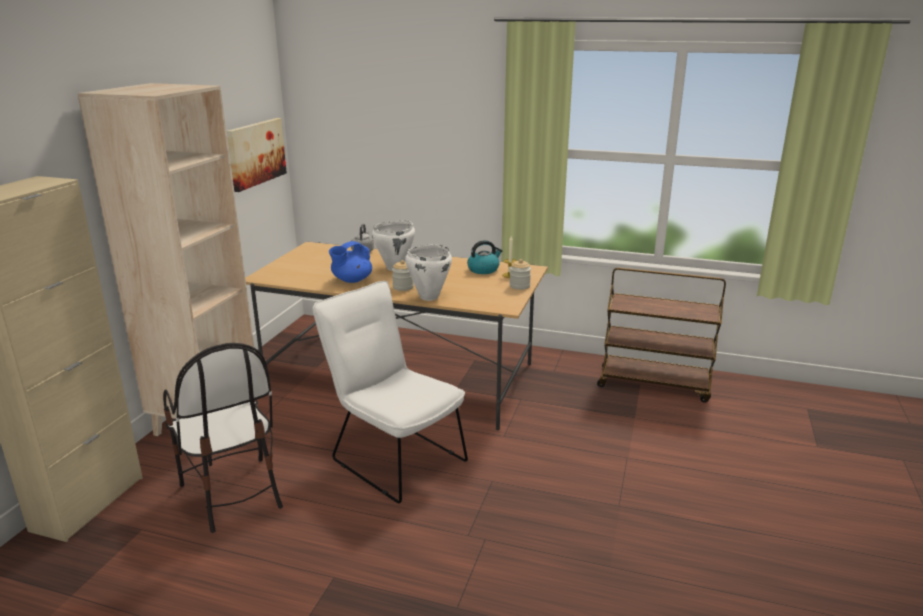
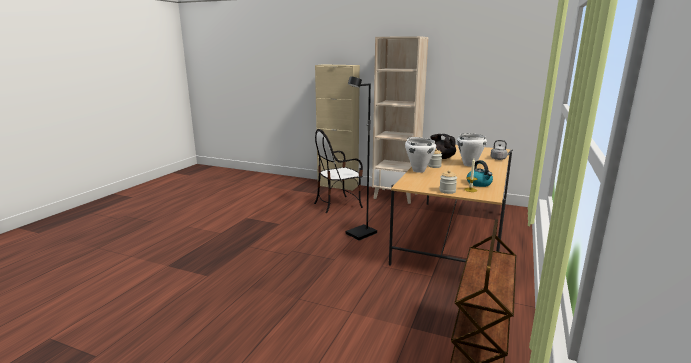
camera: 95 degrees right, 5 degrees down
(256, 153) = (508, 88): picture -> none
(351, 280) = (442, 157): blue teapot -> black teapot
(393, 457) = (361, 234): white chair -> black floor lamp

